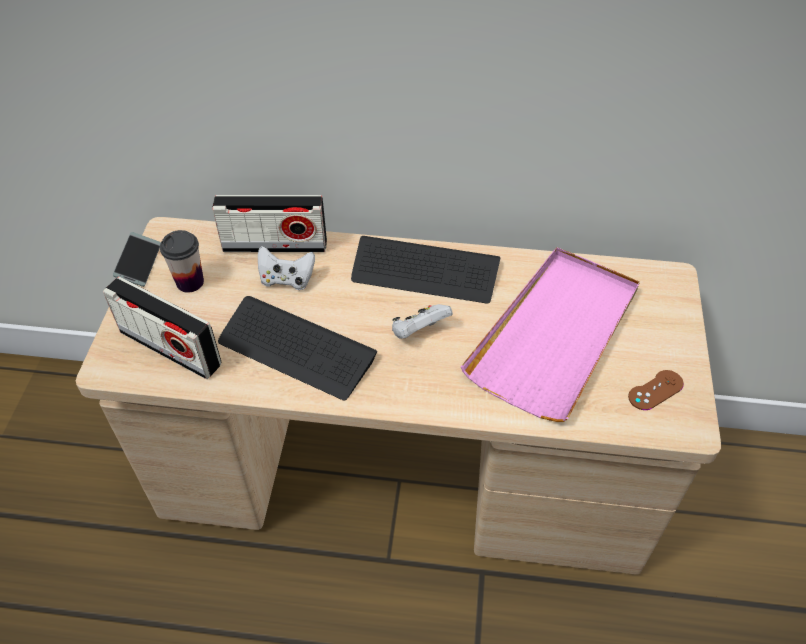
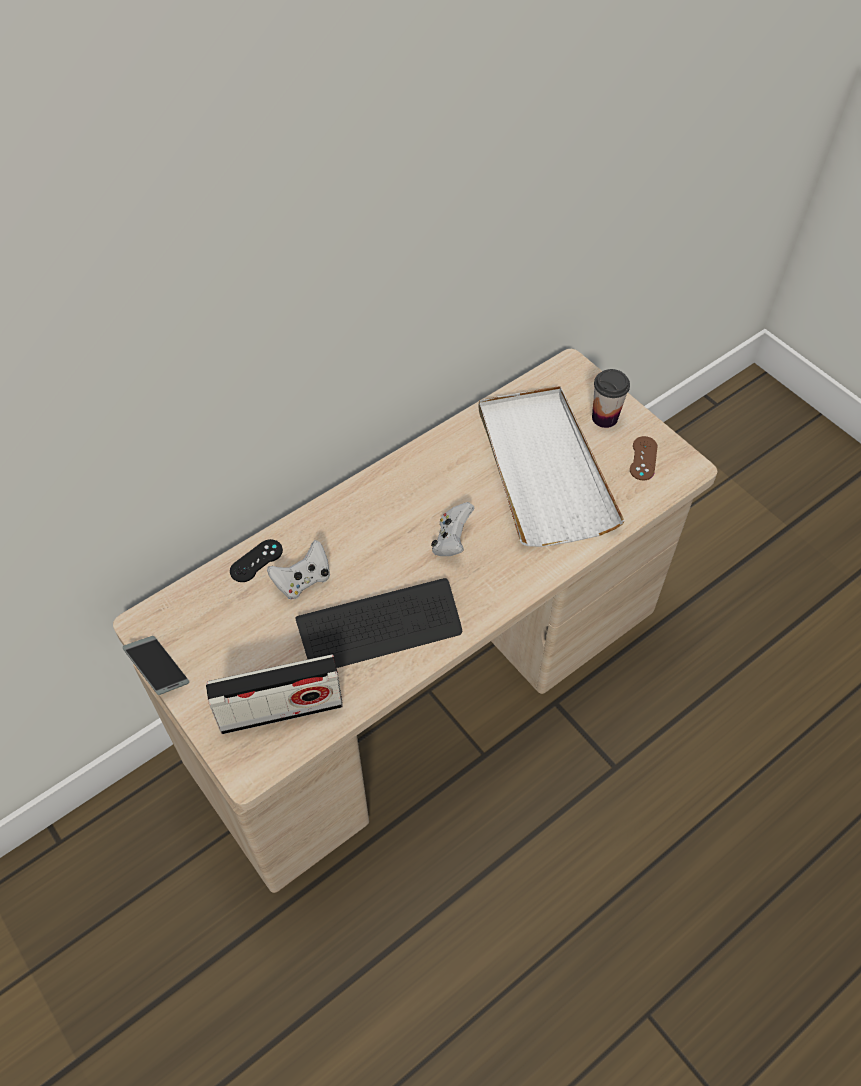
camera: 45 degrees left, 5 degrees up
(190, 282) = (224, 647): cup -> cup (604, 418)
(275, 245) = (256, 561): radio -> black game controller
(425, 272) = (400, 491): keyboard -> none
(555, 335) = (543, 468): pink tray -> white tray

